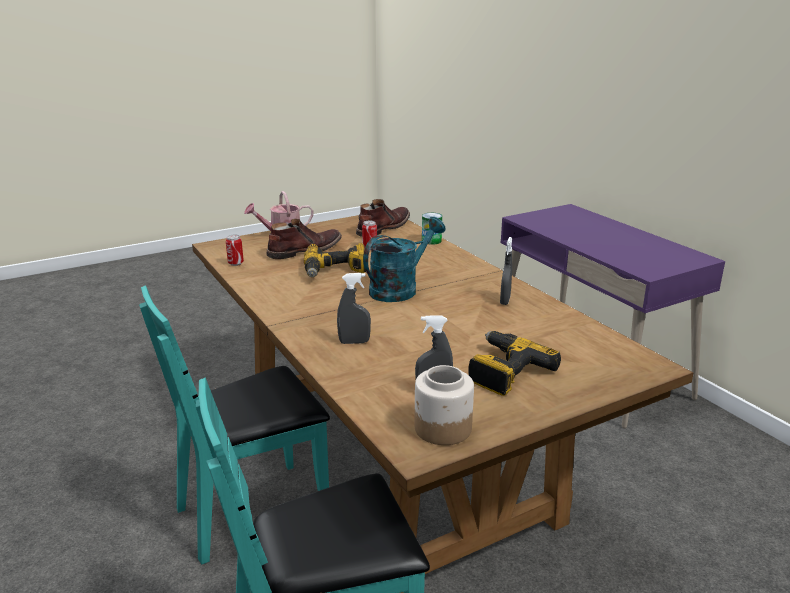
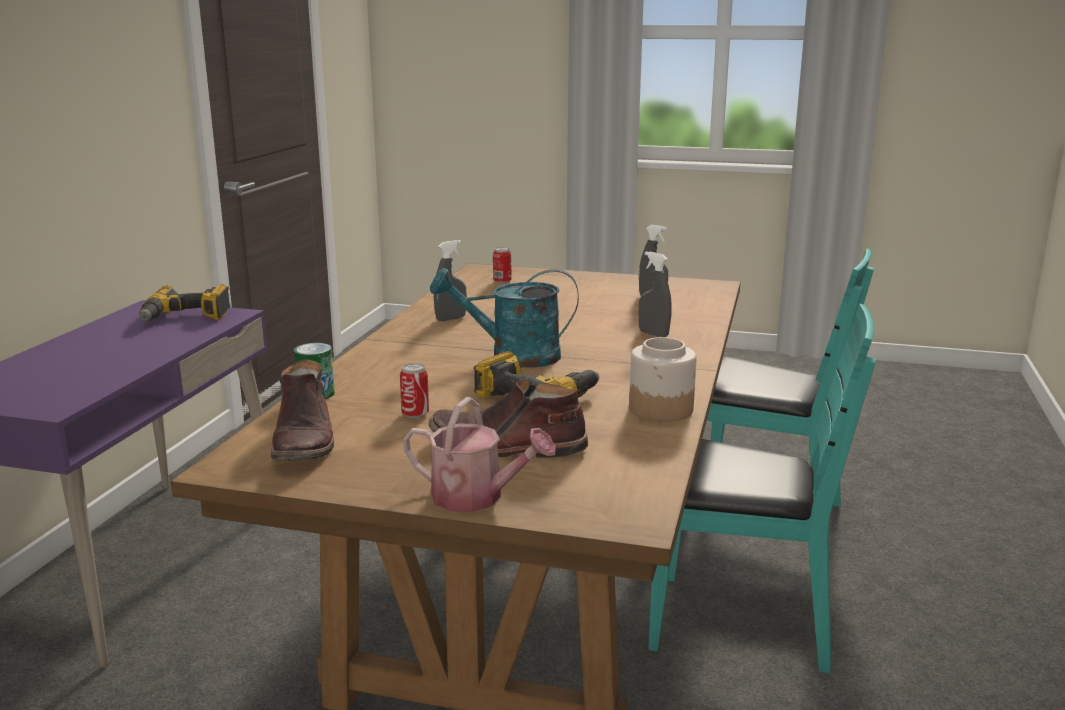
camera: 135 degrees left, 5 degrees down
(235, 263) = (647, 463): can -> can (502, 282)
(382, 228) = (305, 441): brown boot -> brown boot turned 90 degrees counterclockwise
(442, 429) = (682, 286): jar -> jar (661, 409)
(503, 371) = (580, 291): power drill -> power drill (185, 317)

